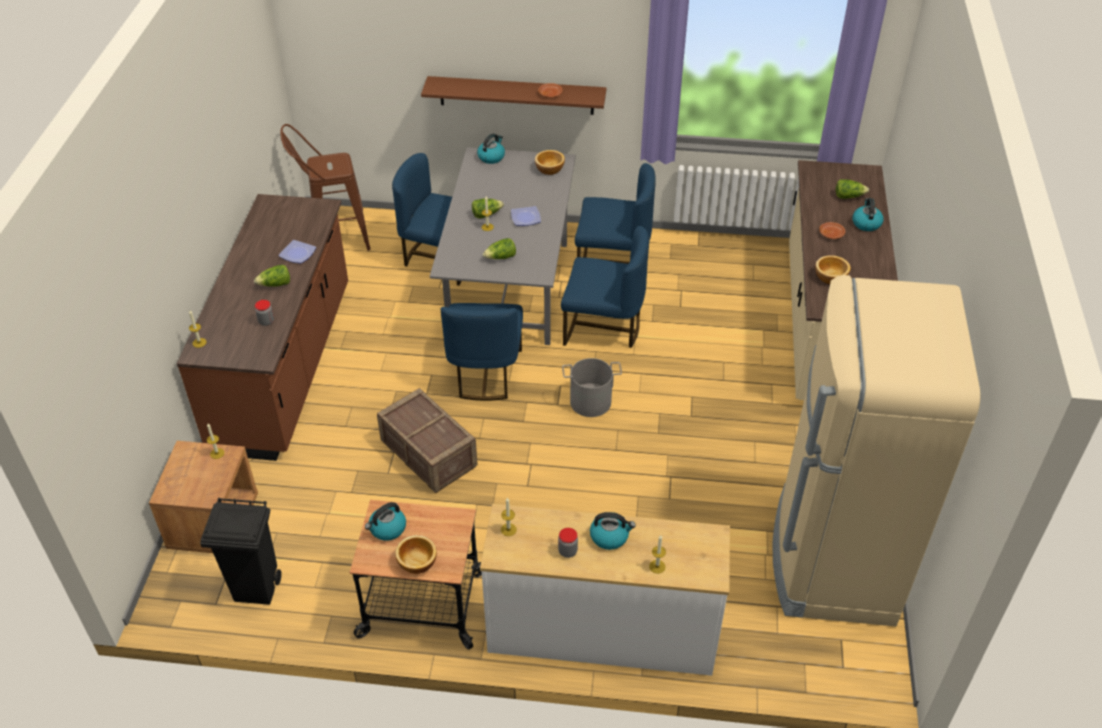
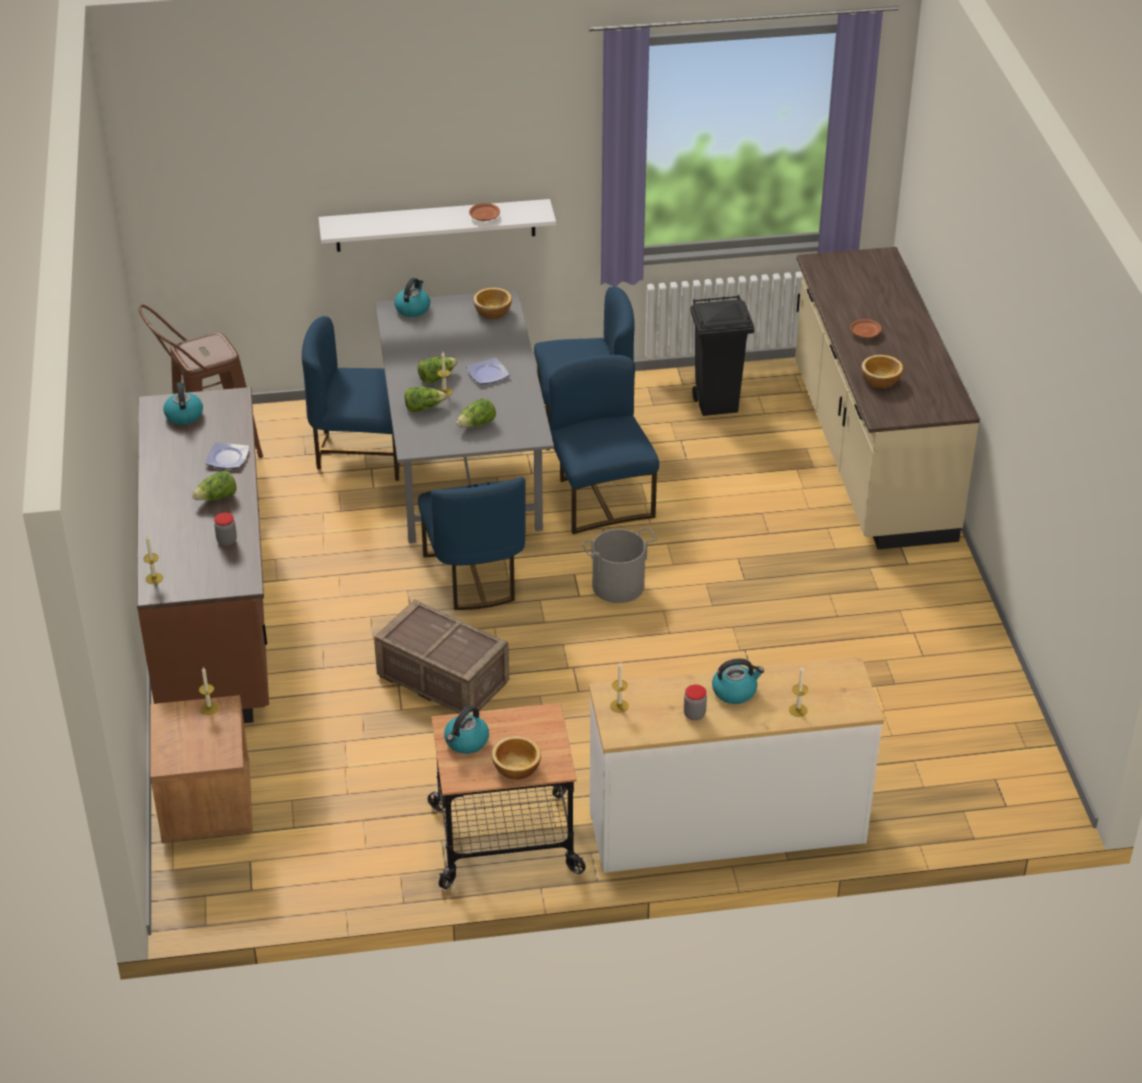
camera: 15 degrees left, 5 degrees down
(257, 589) = (296, 864): black trash can -> black trash can (717, 404)
(516, 95) = (435, 225): brown shelf -> white shelf
(603, 328) = (600, 499): blue chair -> blue chair turned 105 degrees counterclockwise
(832, 561) = (960, 702): beige fridge -> none
(848, 196) = (870, 287): lettuce -> lettuce (423, 407)
(866, 223) = (900, 315): kettle -> kettle (183, 415)

